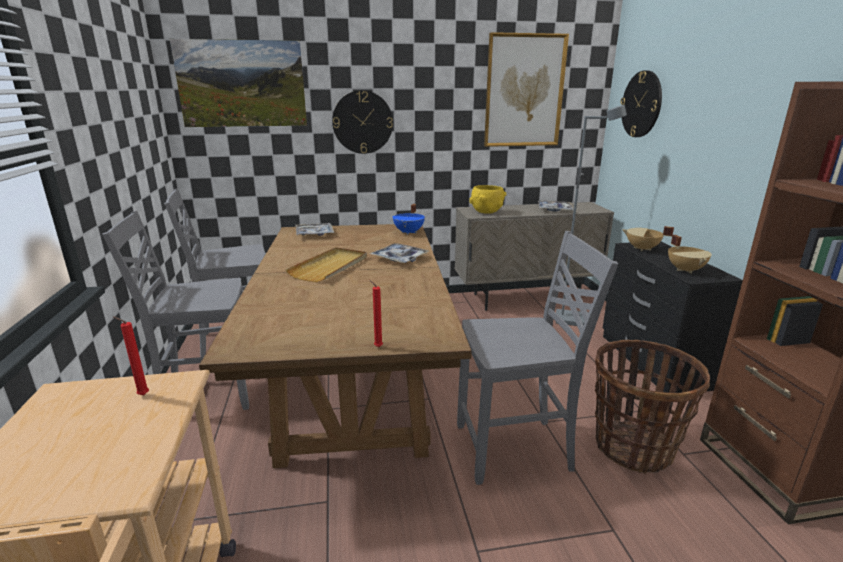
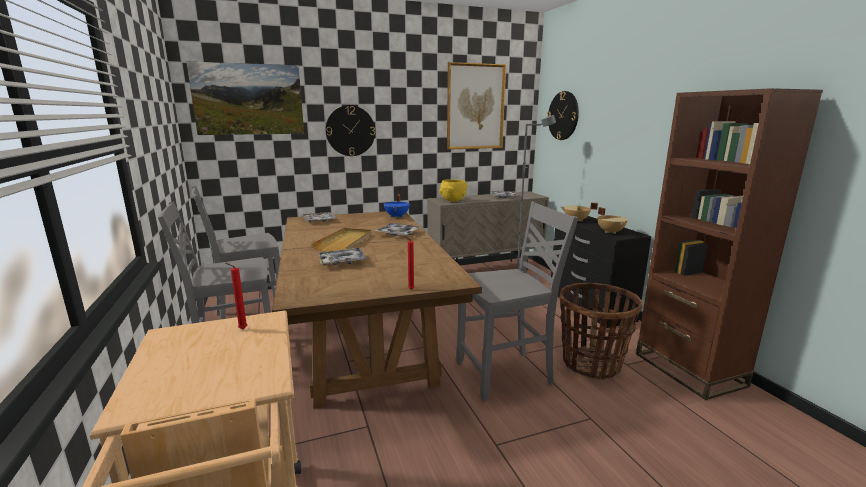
camera: 10 degrees left, 5 degrees down
(314, 296) = (342, 261): none -> tray

